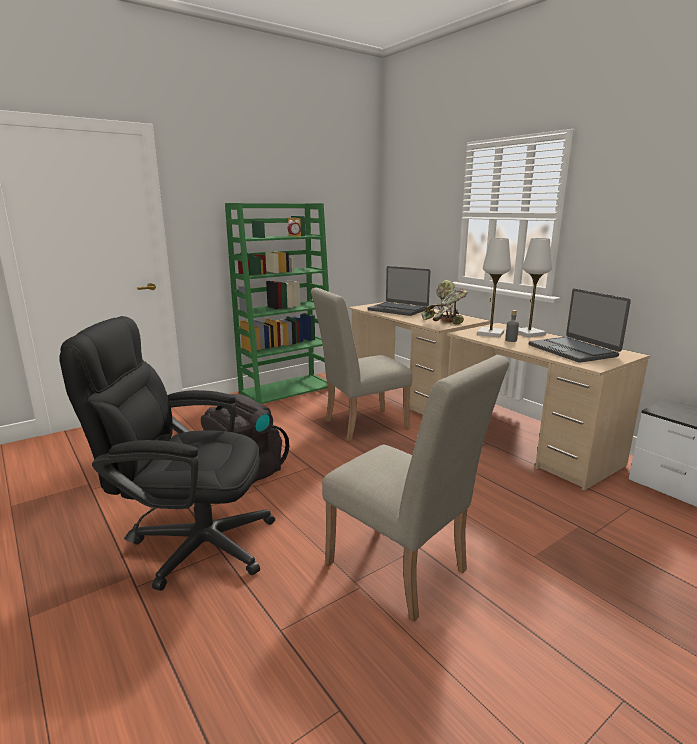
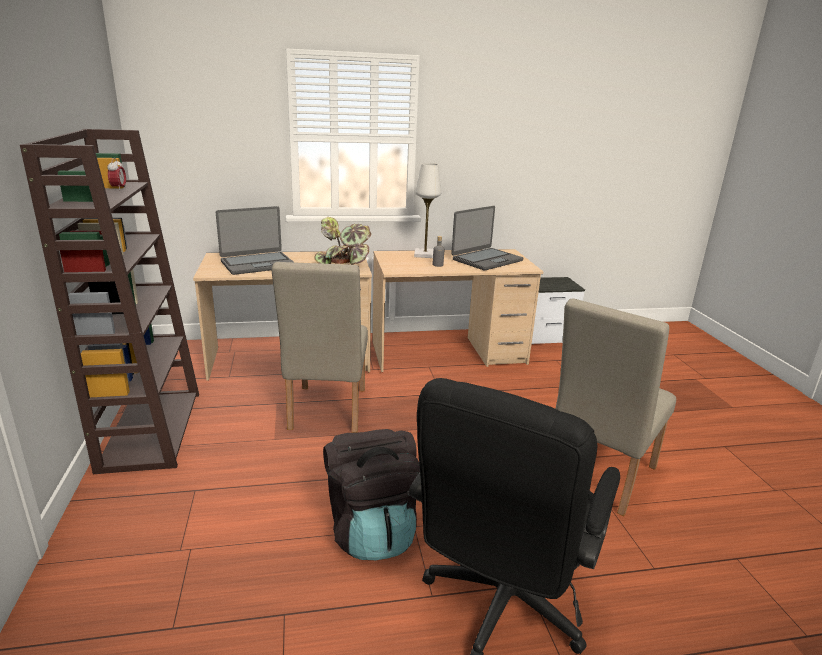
camera: 65 degrees left, 5 degrees up
(287, 390) = (150, 429): green bookcase -> brown bookcase
(403, 572) = (597, 478): beige chair -> beige chair turned 150 degrees clockwise
(490, 333) = (408, 264): white table lamp -> none
(573, 350) = (486, 260): laptop -> laptop turned 45 degrees counterclockwise

